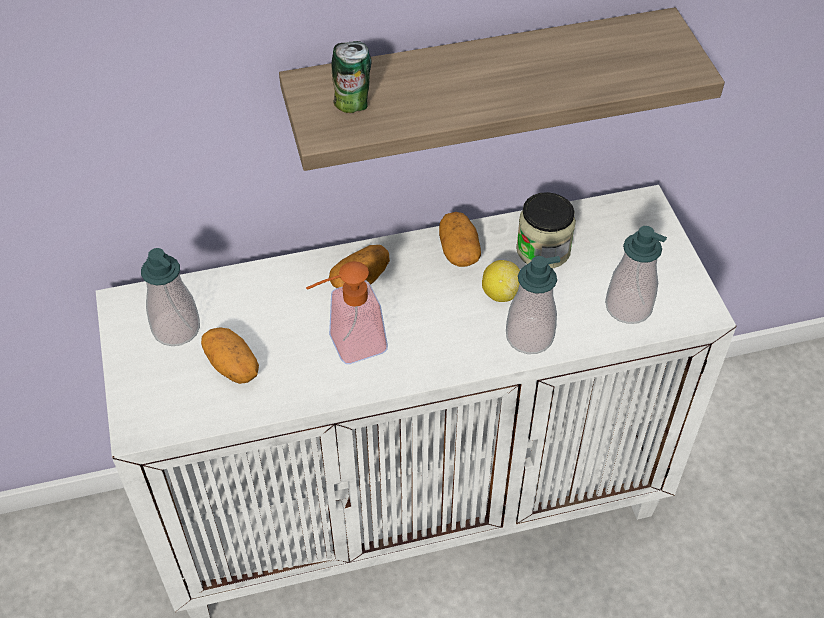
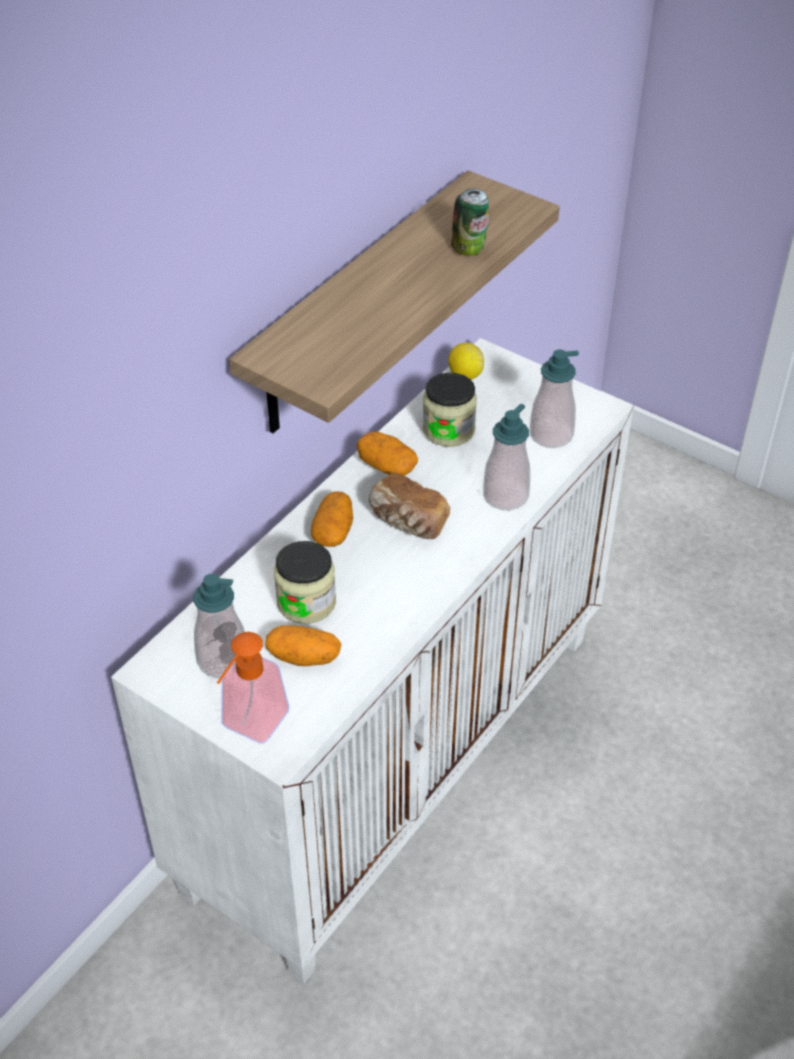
camera: 40 degrees left, 5 degrees down
(280, 323) = (306, 602): none -> jar
(348, 346) = (379, 585): soap dispenser -> soap dispenser (249, 727)
(353, 104) = (321, 351): can -> can (470, 249)
(425, 308) = (407, 522): none -> bread
(500, 293) = (451, 478): lemon -> lemon (465, 375)

